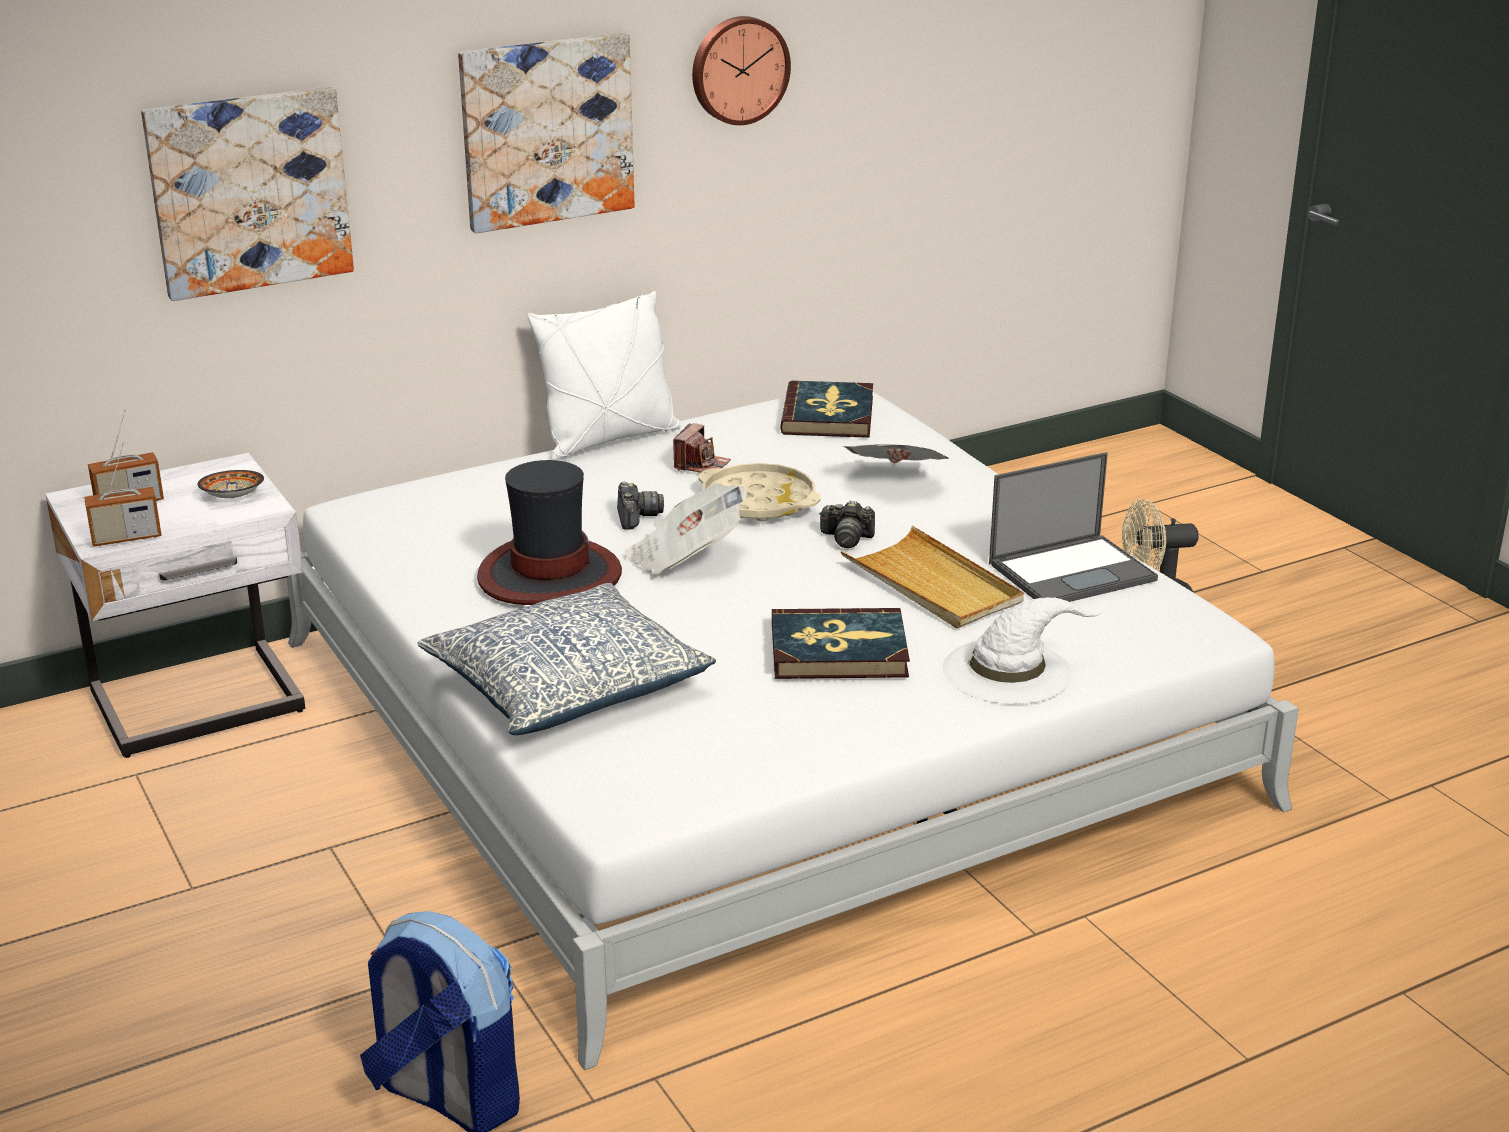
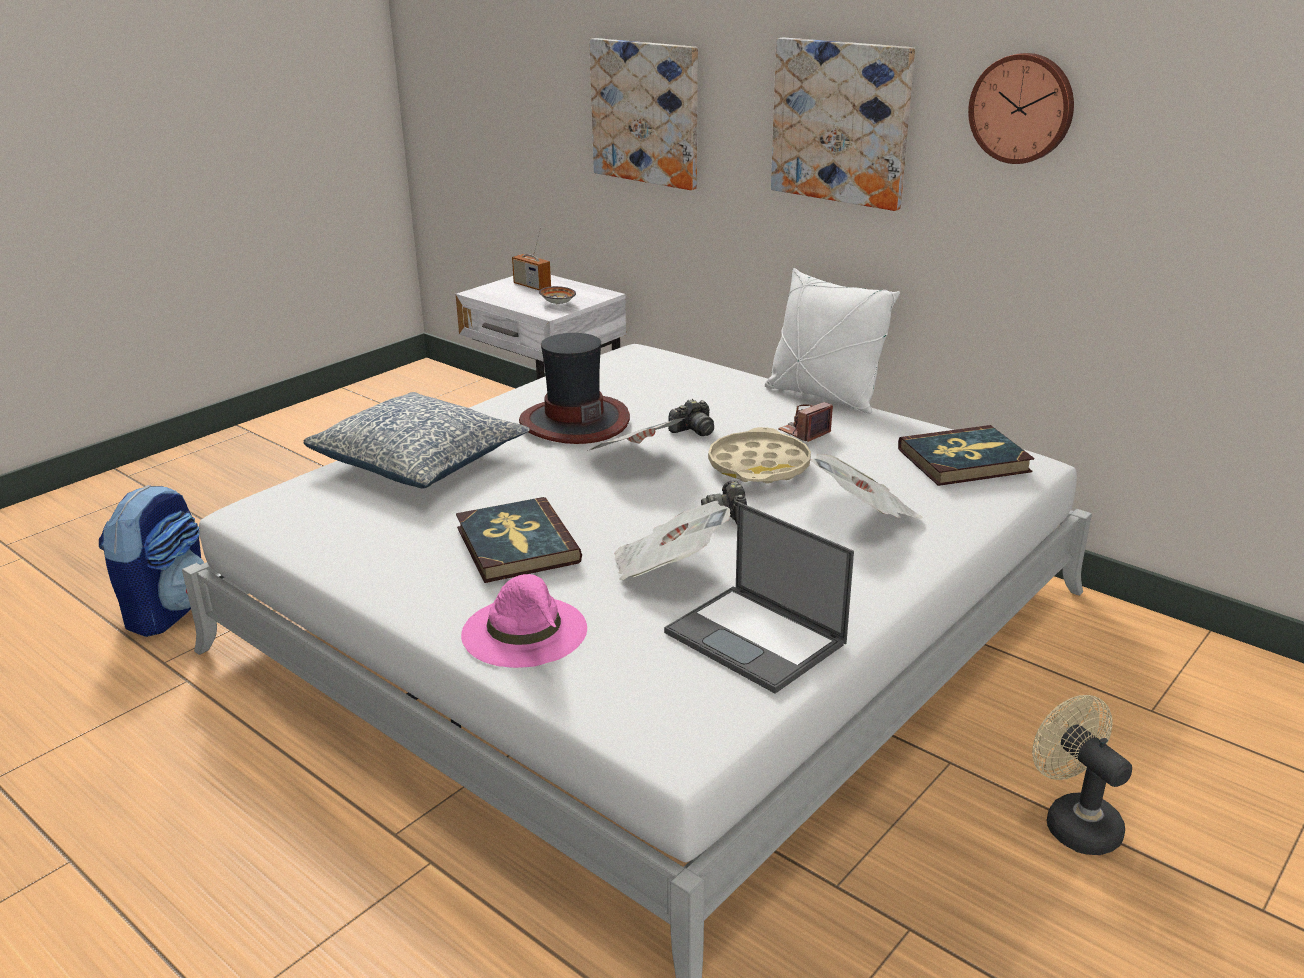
camera: 70 degrees right, 0 degrees up
(126, 538) = (485, 295): radio -> none
(701, 465) = (804, 432): camera -> camera turned 135 degrees clockwise
(932, 584) = (667, 567): beige tray -> newspaper
(1009, 670) = (526, 632): white hat -> pink hat

